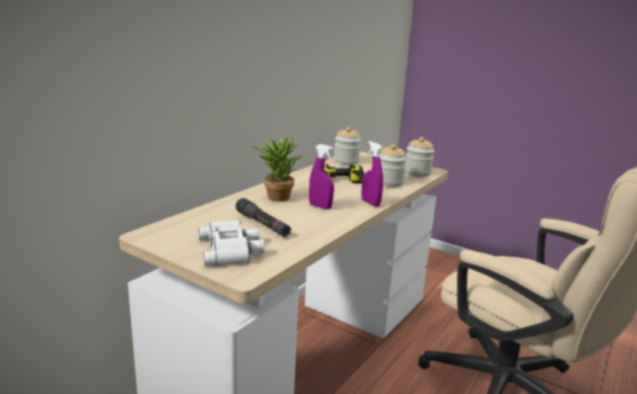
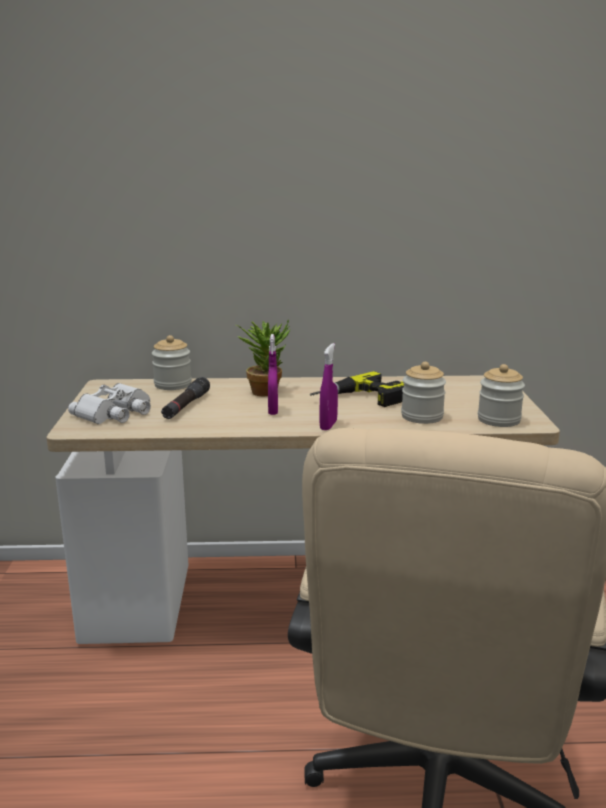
camera: 55 degrees right, 0 degrees up
(346, 161) = (448, 383): jar -> jar (173, 385)

